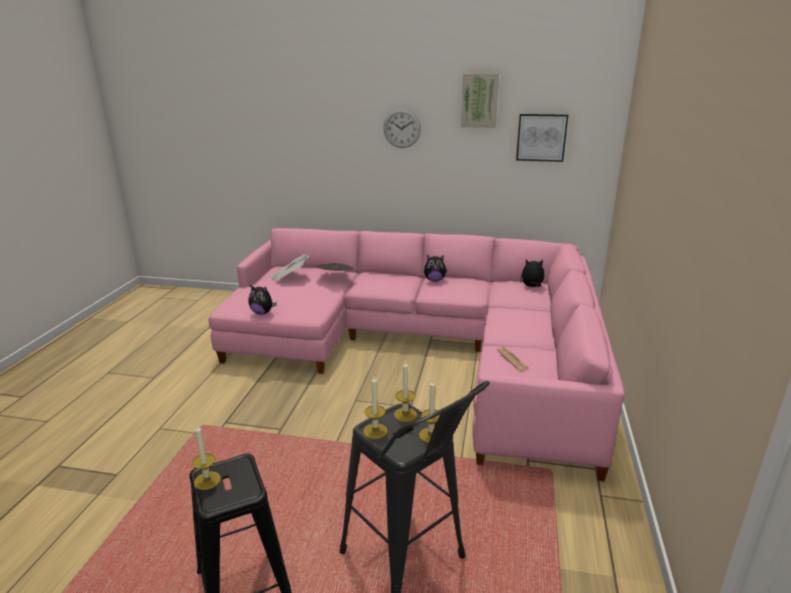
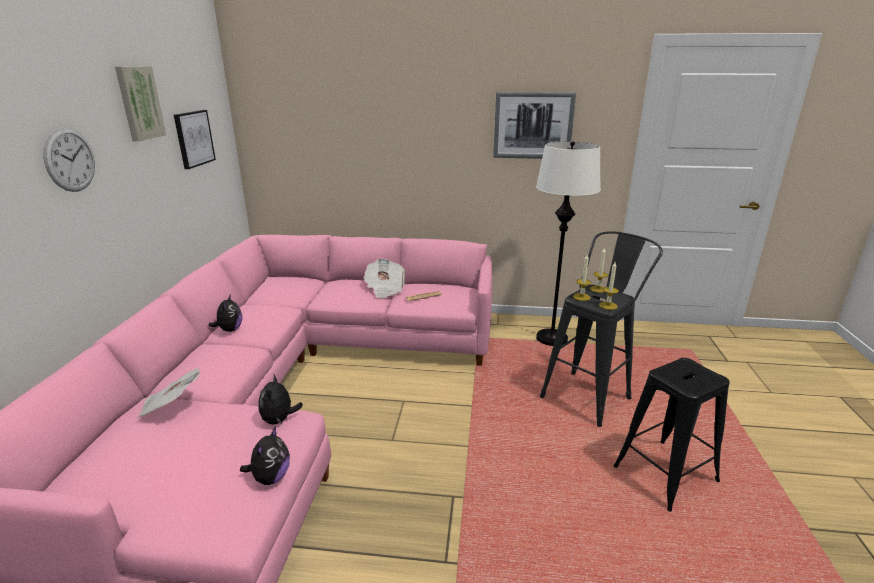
camera: 95 degrees left, 0 degrees up
(207, 480) = (696, 384): candle -> none
(289, 278) = (141, 460): newspaper -> newspaper (385, 289)
(531, 287) = (278, 282): plush toy -> plush toy (279, 420)
(569, 555) = (552, 338): none -> white floor lamp
(721, 222) = (533, 125): none -> picture

